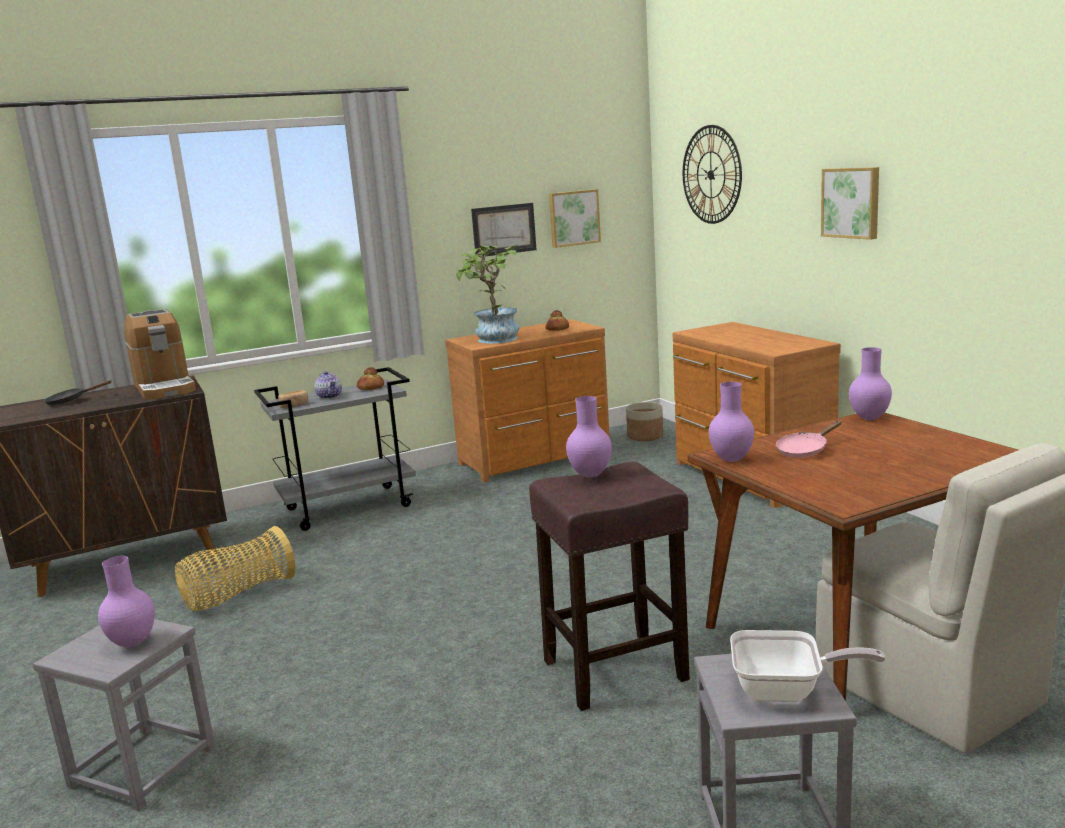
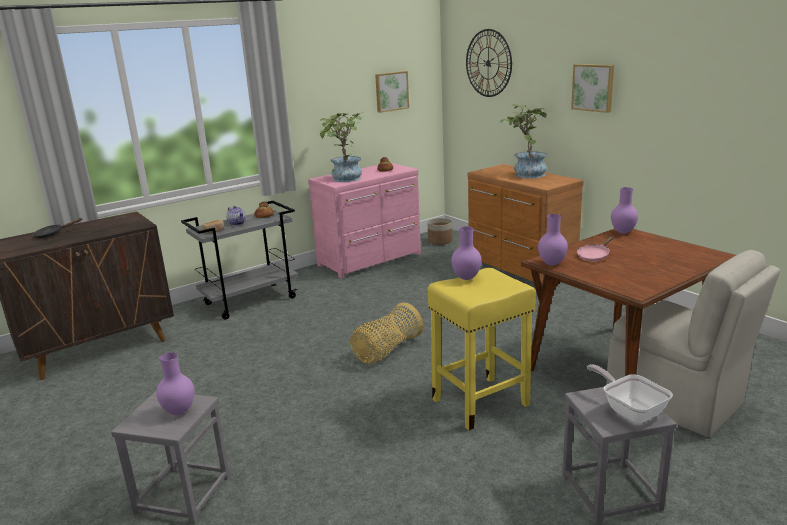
camera: 10 degrees left, 5 degrees up
(165, 388) = (122, 222): coffee machine -> none
(238, 595) = (196, 369): basket -> basket (386, 351)
(504, 229) = (346, 100): picture -> none
(537, 459) = (371, 260): brown dresser -> pink dresser
(617, 669) = (481, 402): brown stool -> yellow stool
(756, 335) = (525, 174): none -> potted plant
(786, 691) = (630, 410): frying pan -> frying pan turned 120 degrees counterclockwise

